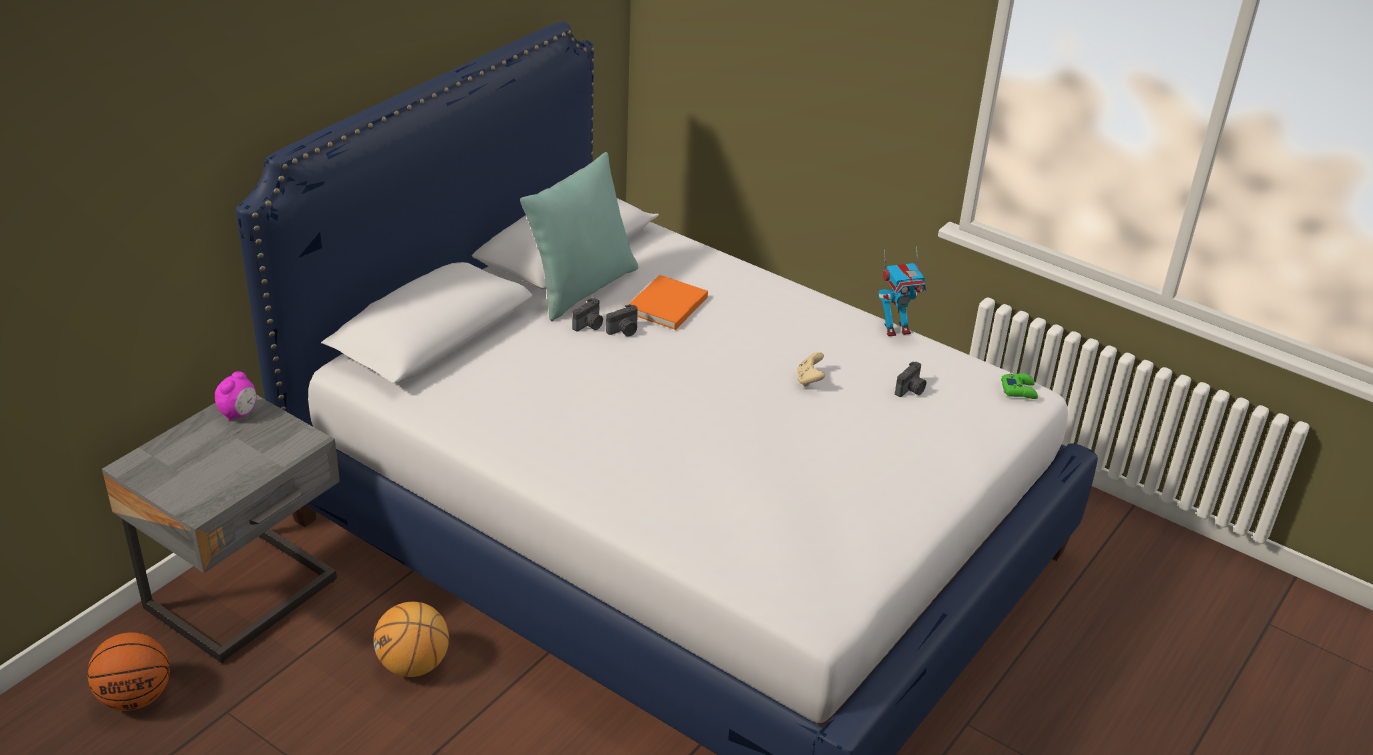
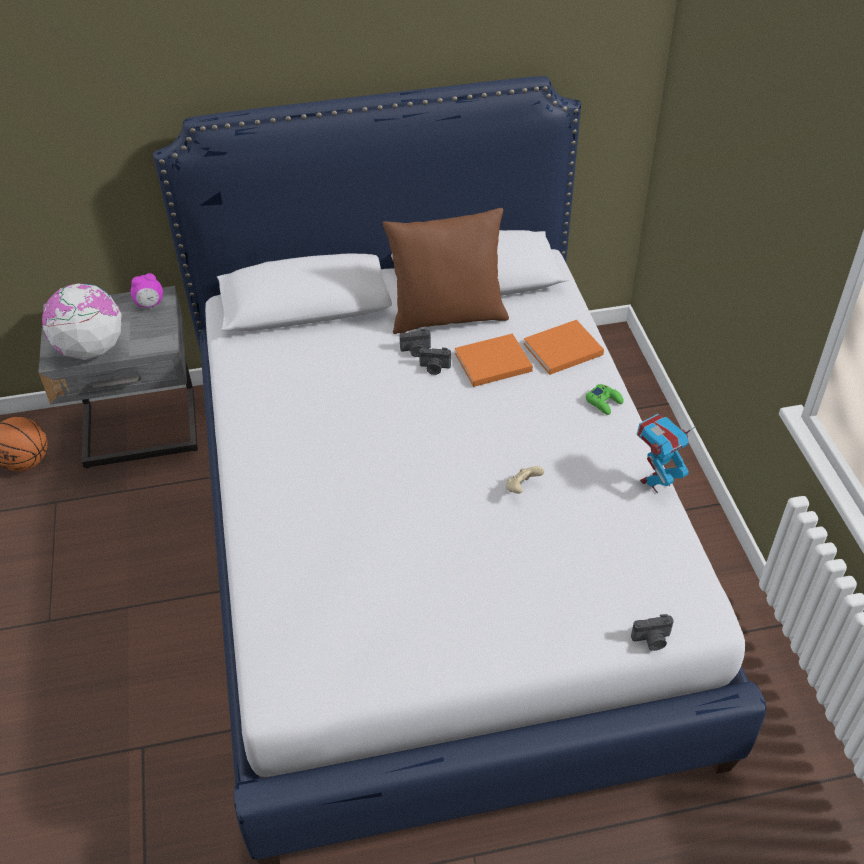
camera: 45 degrees right, 10 degrees up
(230, 481) = (91, 350): none -> globe
(414, 665) = (176, 538): basketball -> none
(581, 288) = (447, 316): turquoise pillow -> brown pillow
(709, 272) = (561, 350): none -> orange book
(896, 329) = (655, 482): toy robot -> toy robot turned 120 degrees clockwise
(911, 390) = (596, 546): camera -> camera (652, 640)
(1019, 390) = (696, 604): green game controller -> green game controller (604, 402)

